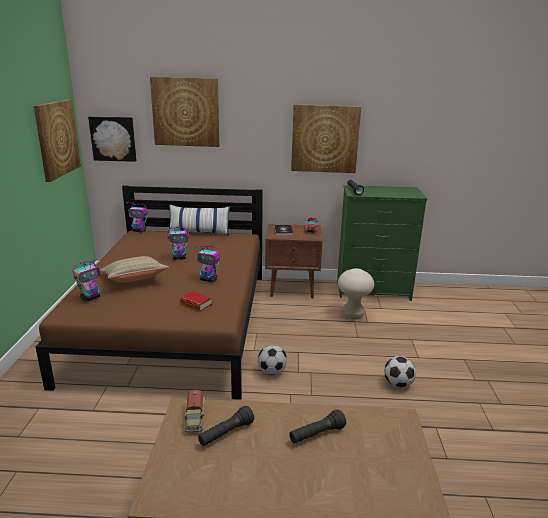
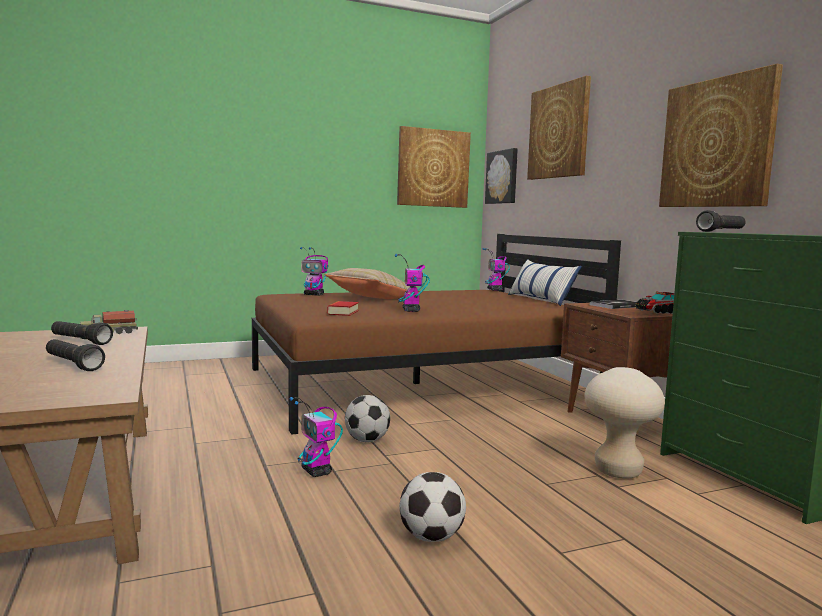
camera: 65 degrees right, 15 degrees down
(180, 258) = (448, 300): toy robot -> toy robot (317, 472)

